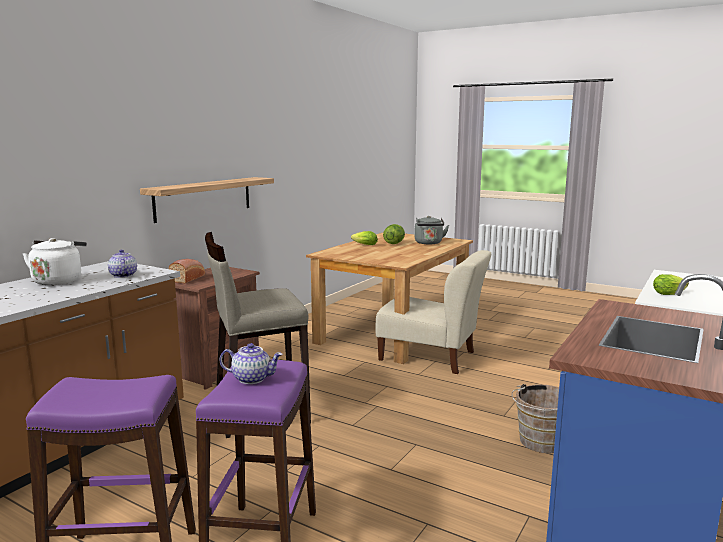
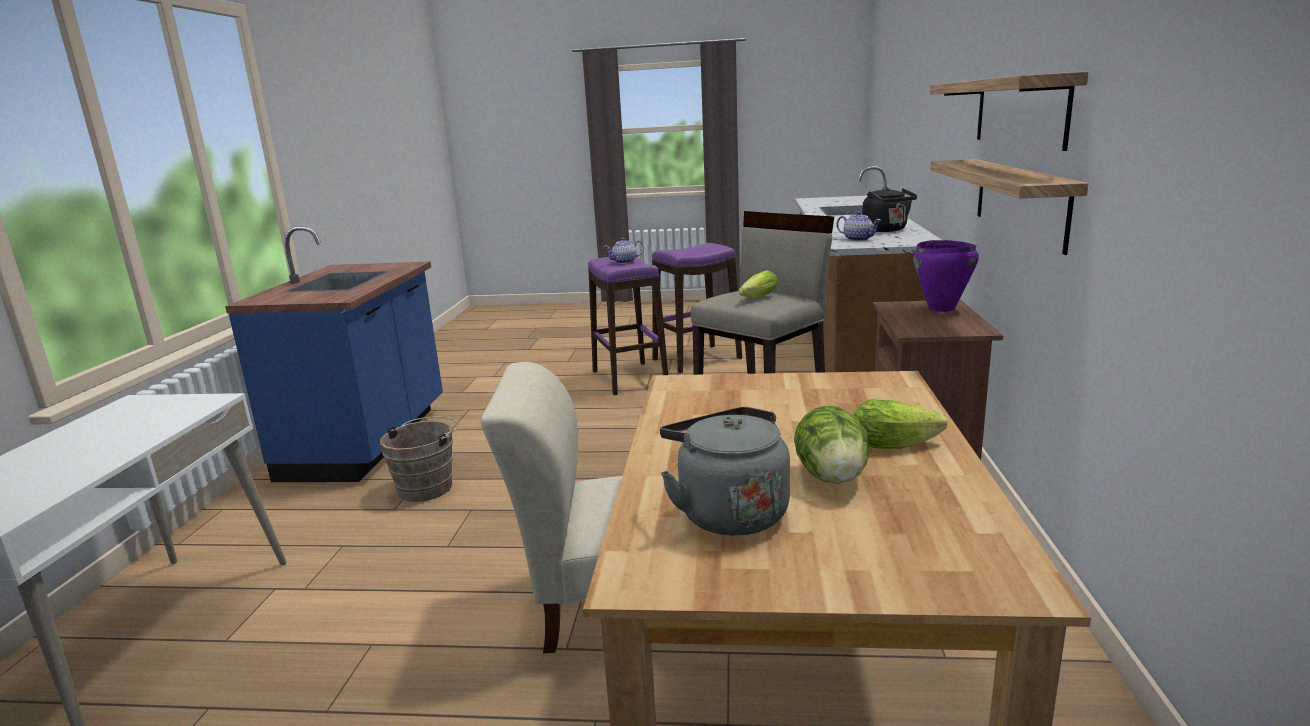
camera: 155 degrees right, 5 degrees up
(58, 280) = (886, 230): white kettle -> black kettle
(189, 278) = (941, 309): bread -> purple cooking pot
(191, 154) = (1019, 111): none -> shelf
(670, 293) = (142, 426): lettuce -> lettuce (756, 298)

